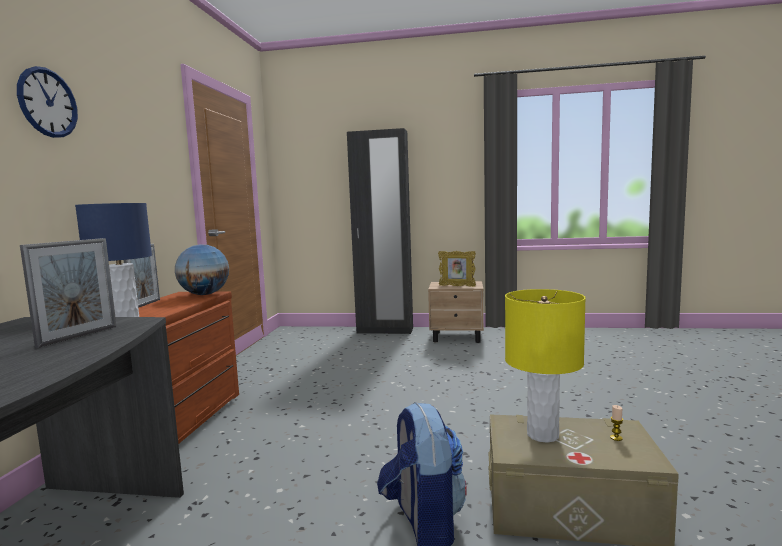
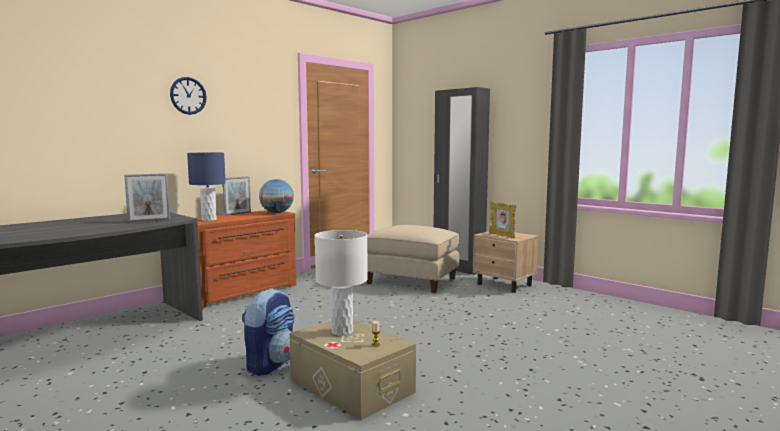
camera: 35 degrees right, 0 degrees up
(366, 354) = (410, 281): none -> beige ottoman
(542, 435) = (342, 331): yellow table lamp -> white table lamp

